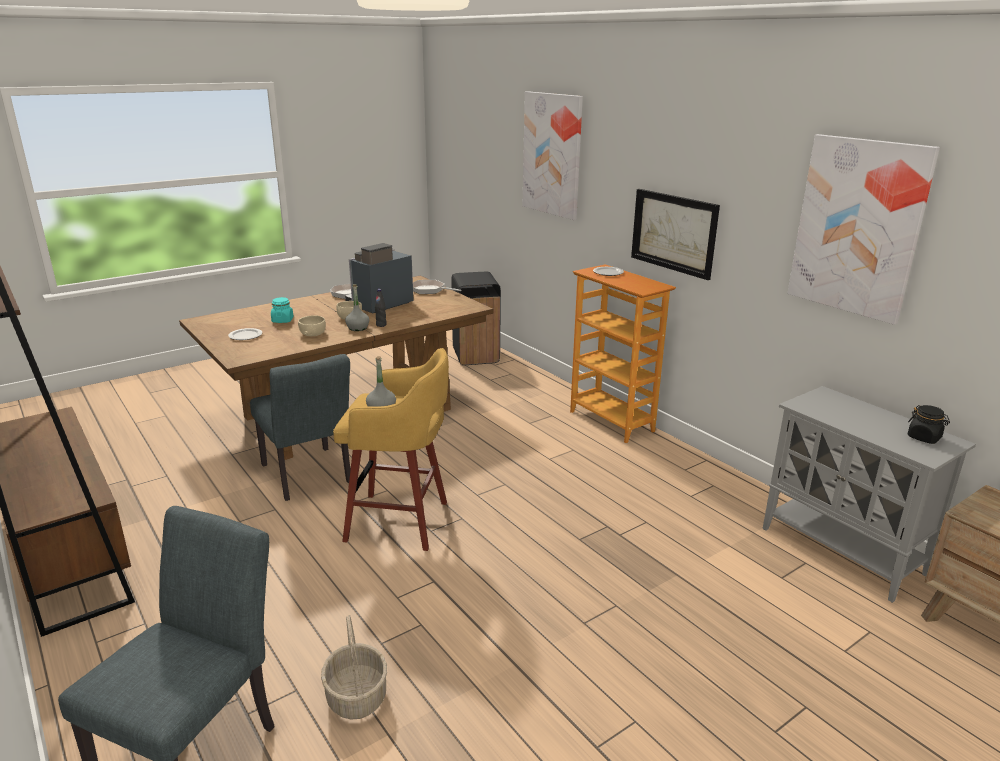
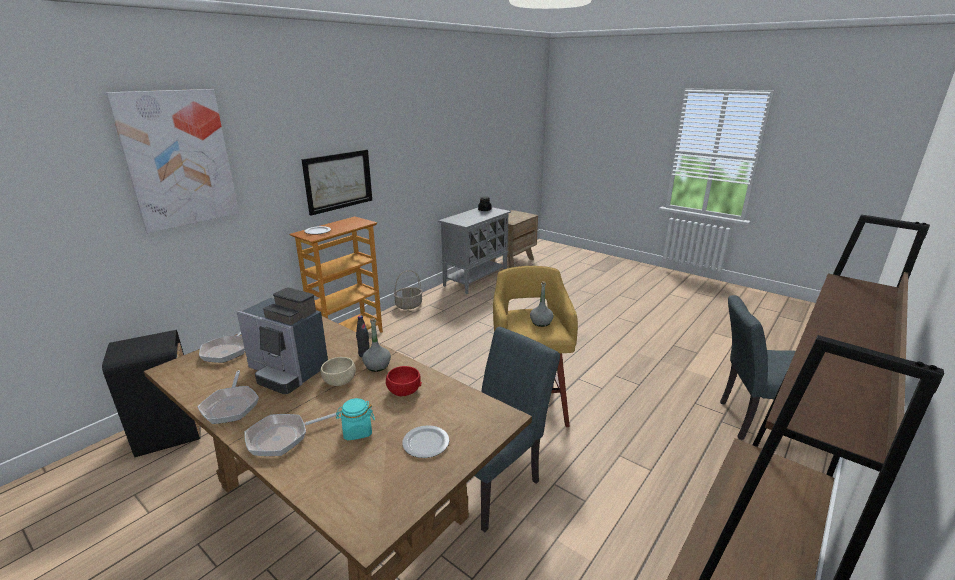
camera: 105 degrees left, 0 degrees up
(301, 305) = (282, 437): none -> frying pan
(312, 334) = (404, 390): beige bowl -> red bowl
(357, 697) = (677, 382): basket -> basket (409, 305)
(858, 227) = (432, 136): picture -> none

